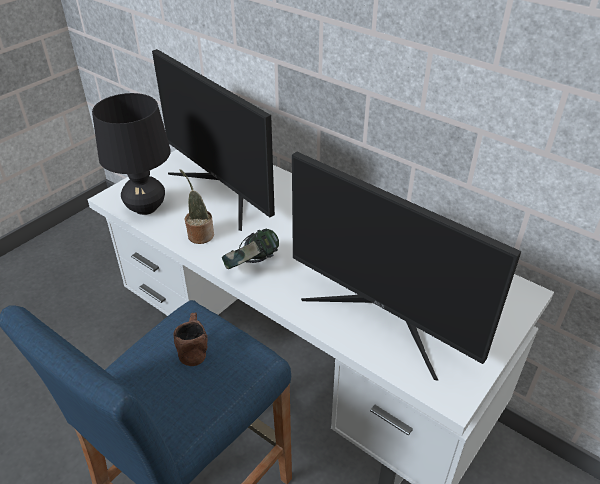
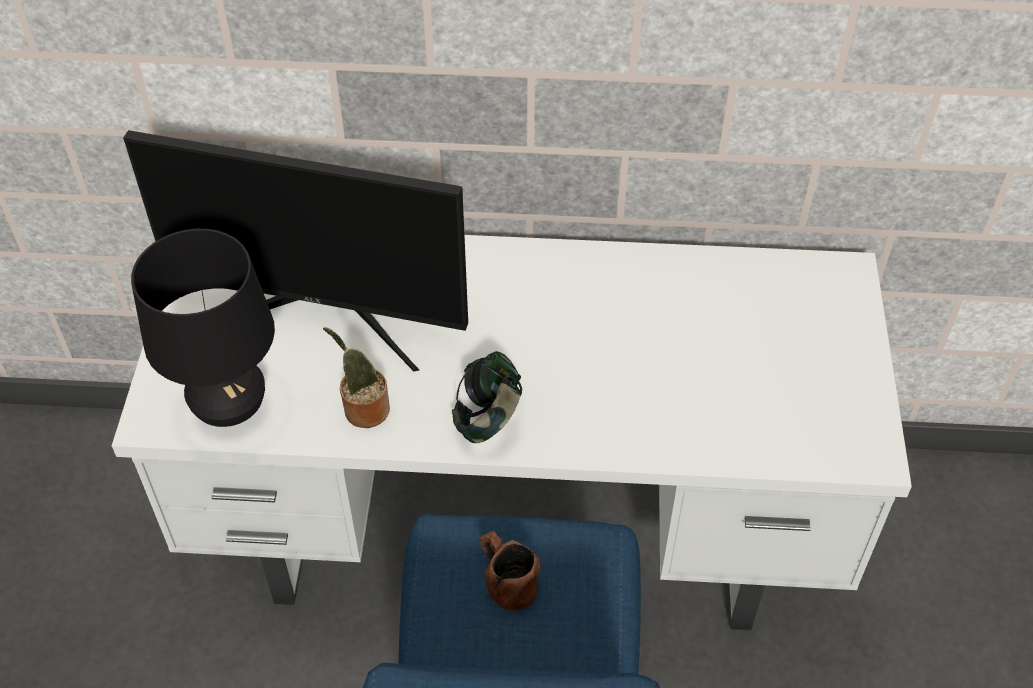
camera: 35 degrees left, 10 degrees up
(384, 316) = (719, 396): monitor -> none

